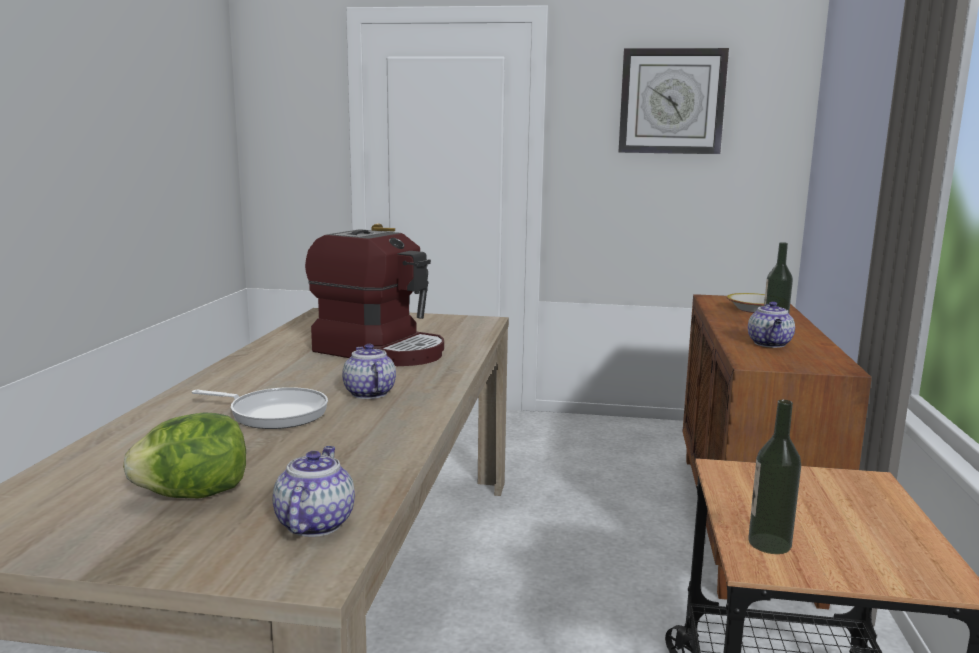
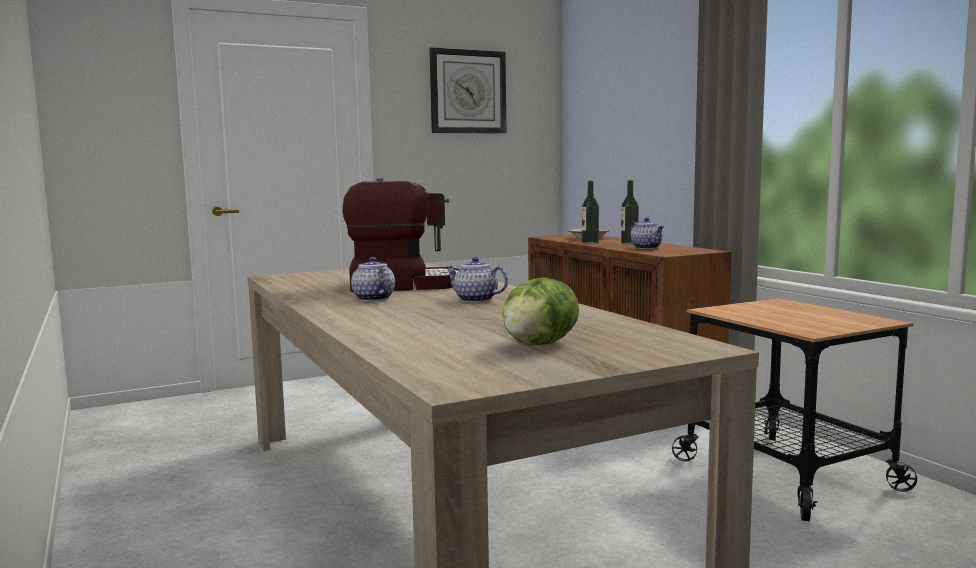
camera: 35 degrees left, 5 degrees down
(274, 413) = (447, 315): frying pan -> none
(314, 523) = (646, 338): teapot -> teapot (372, 299)
(769, 543) = (798, 326): bottle -> bottle (590, 243)

